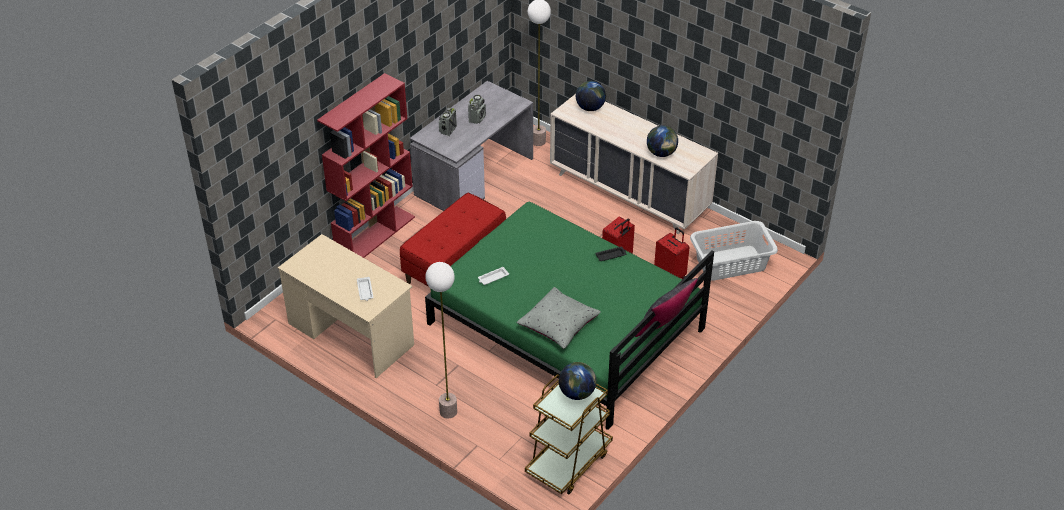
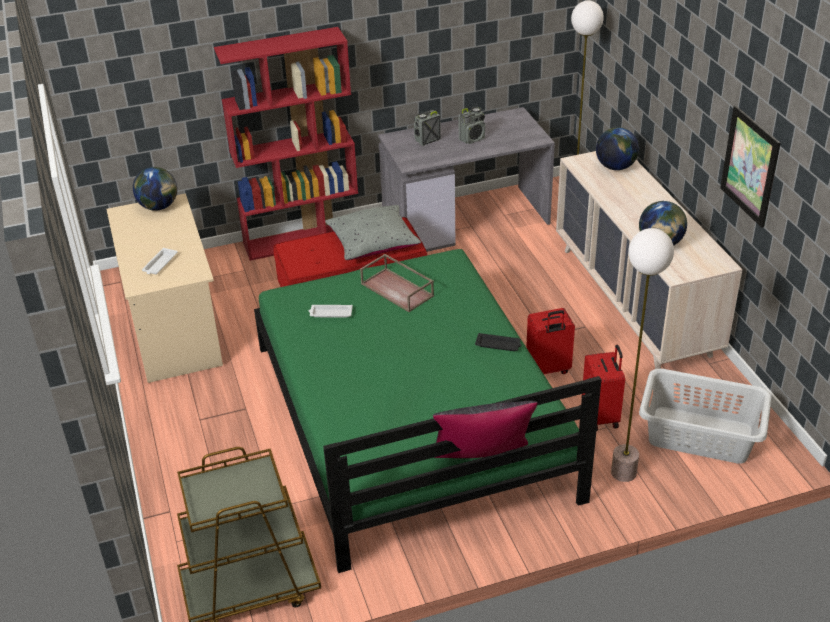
camera: 35 degrees right, 5 degrees down
(448, 411) = (180, 455): floor lamp -> floor lamp (623, 472)
(519, 245) = (398, 290): none -> brown tray
(558, 325) = (349, 398): grey pillow -> grey pillow (373, 243)
(577, 393) = (250, 486): globe -> globe (159, 207)
(711, 90) = (750, 166): none -> picture

